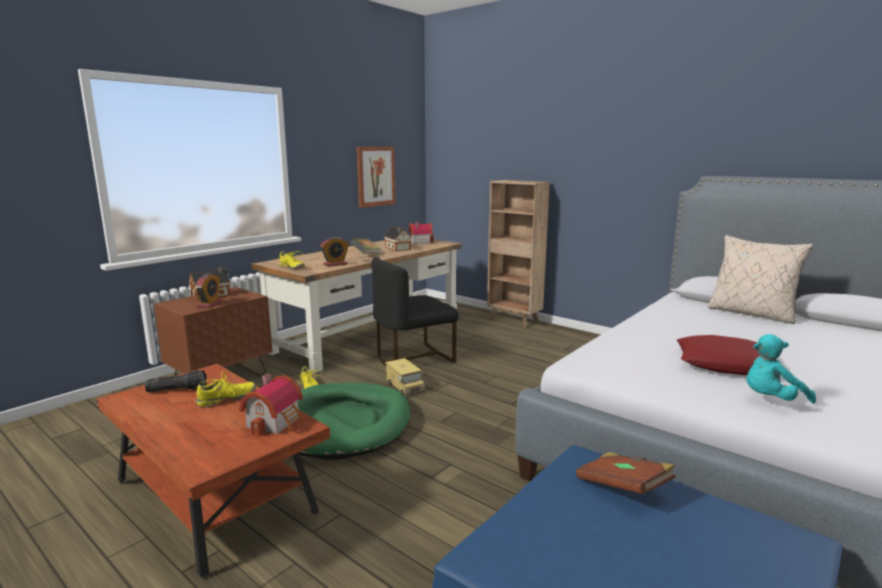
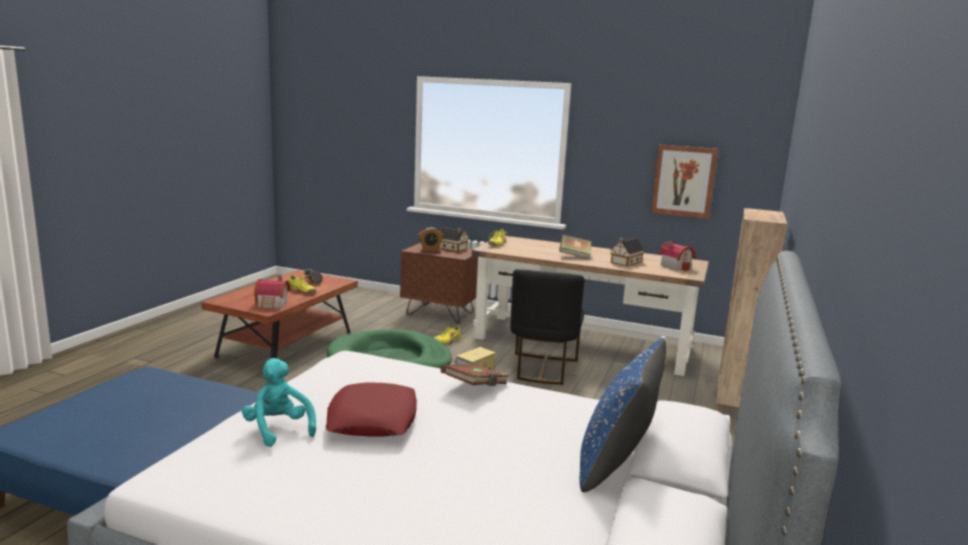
camera: 70 degrees right, 0 degrees up
(335, 264) = (523, 252): alarm clock -> none
(413, 358) = (542, 369): black chair -> black chair turned 120 degrees counterclockwise
(623, 487) = (211, 410): brown book -> brown book (475, 387)
(752, 313) = (615, 465): beige pillow -> blue pillow

